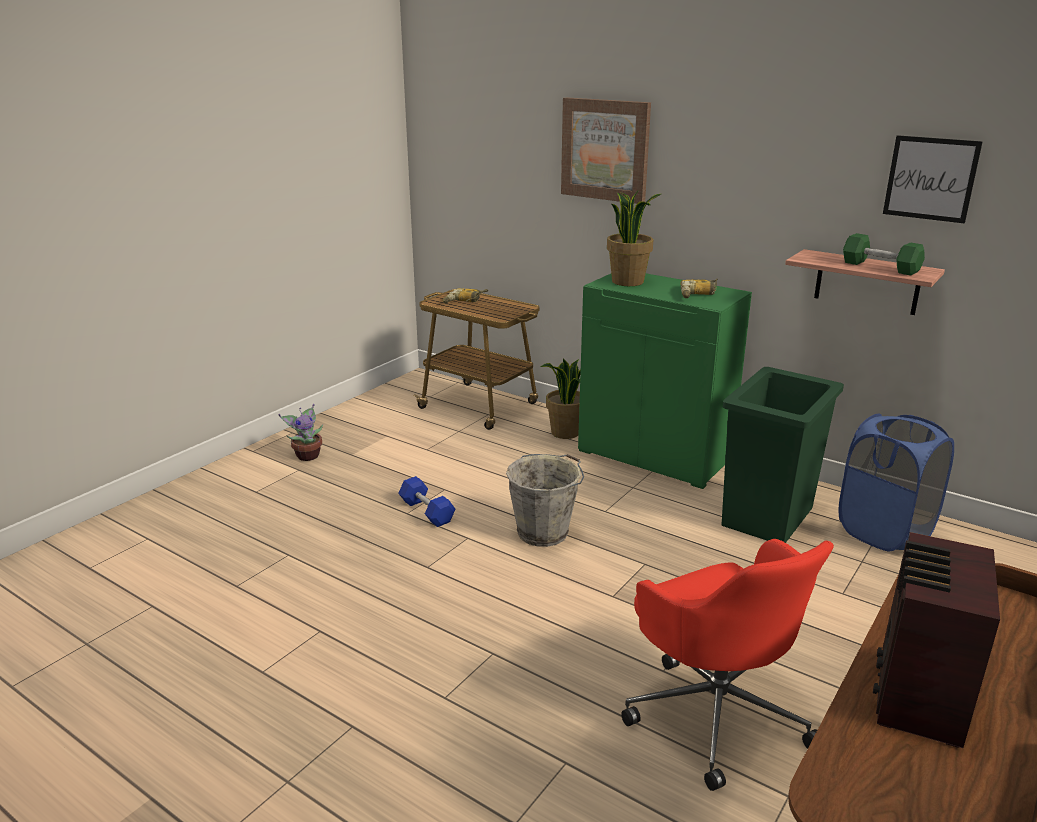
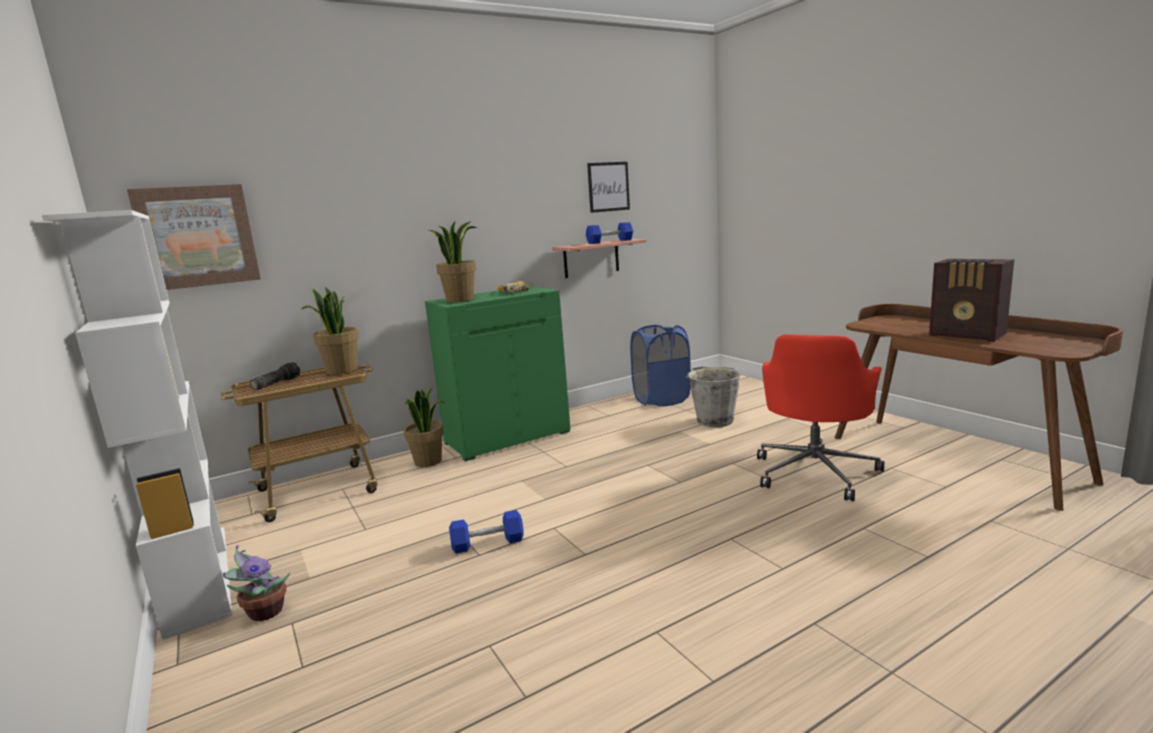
camera: 65 degrees left, 10 degrees down
(341, 415) = (196, 576): none -> white bookcase
(464, 301) = (276, 383): power drill -> flashlight
(509, 310) = (341, 370): none -> potted plant
(544, 532) = (575, 493): grey bucket -> grey bucket (714, 420)
(605, 150) = (383, 202): picture -> picture (197, 236)
(716, 711) = (815, 472): red office chair -> red office chair turned 120 degrees clockwise
(766, 517) = (621, 422): green trash can -> none
(880, 267) = (610, 241): green dumbbell -> blue dumbbell

